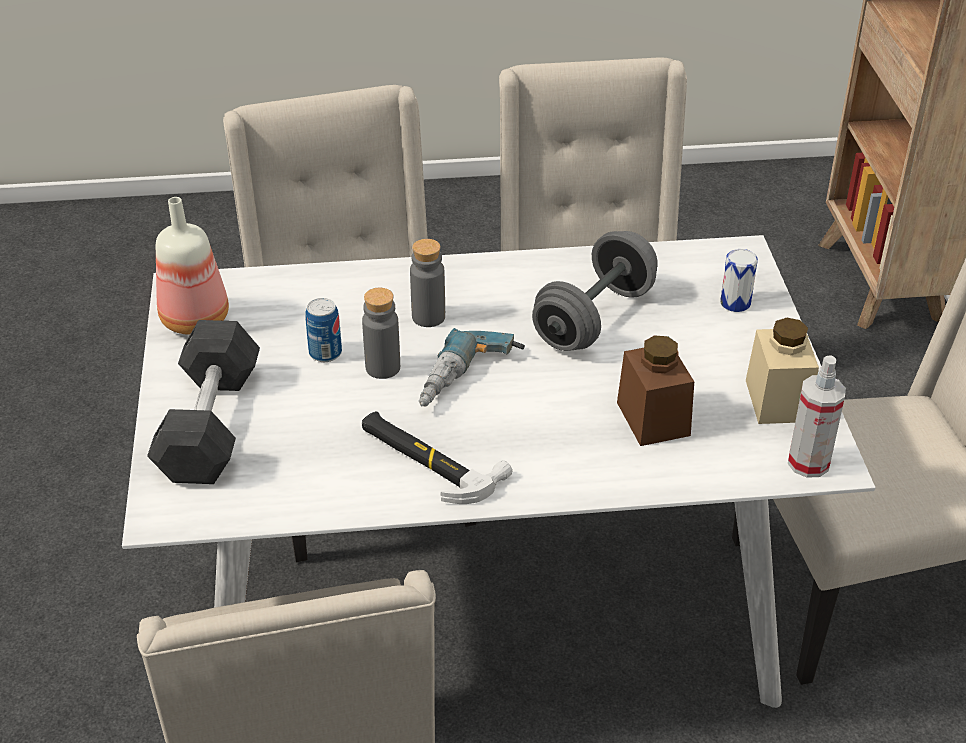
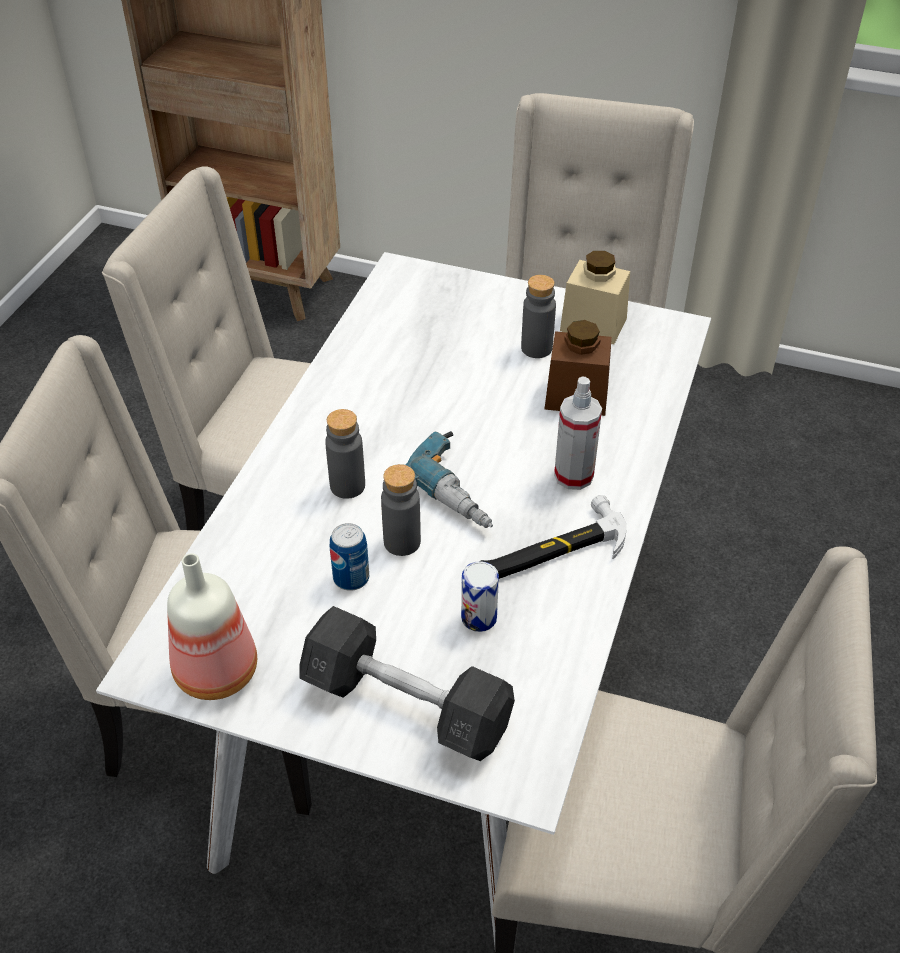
camera: 65 degrees left, 5 degrees up
(594, 318) = (425, 382): grey dumbbell -> none
(704, 372) = (536, 348): none -> grey bottle
(735, 303) = (462, 299): can -> can (479, 617)
(808, 463) = (670, 337): spray bottle -> spray bottle (573, 475)

